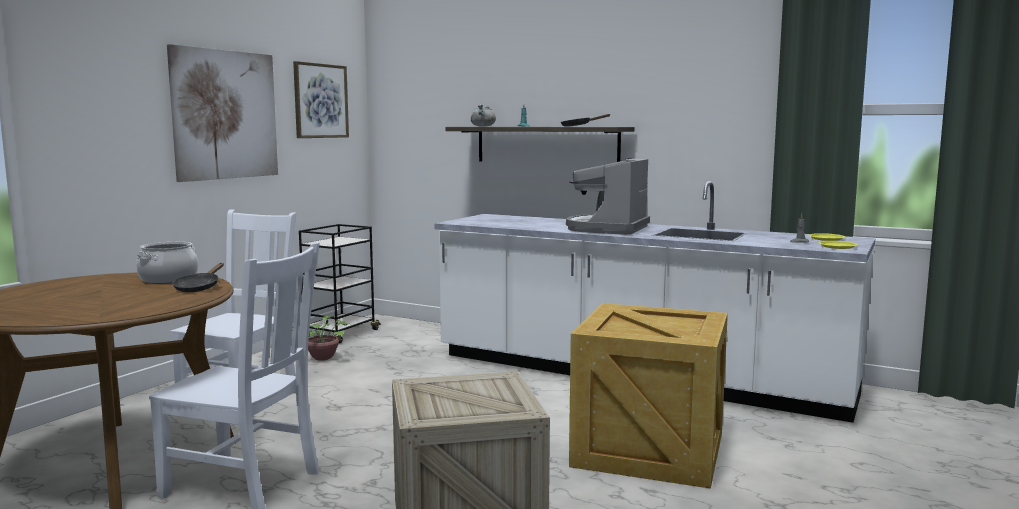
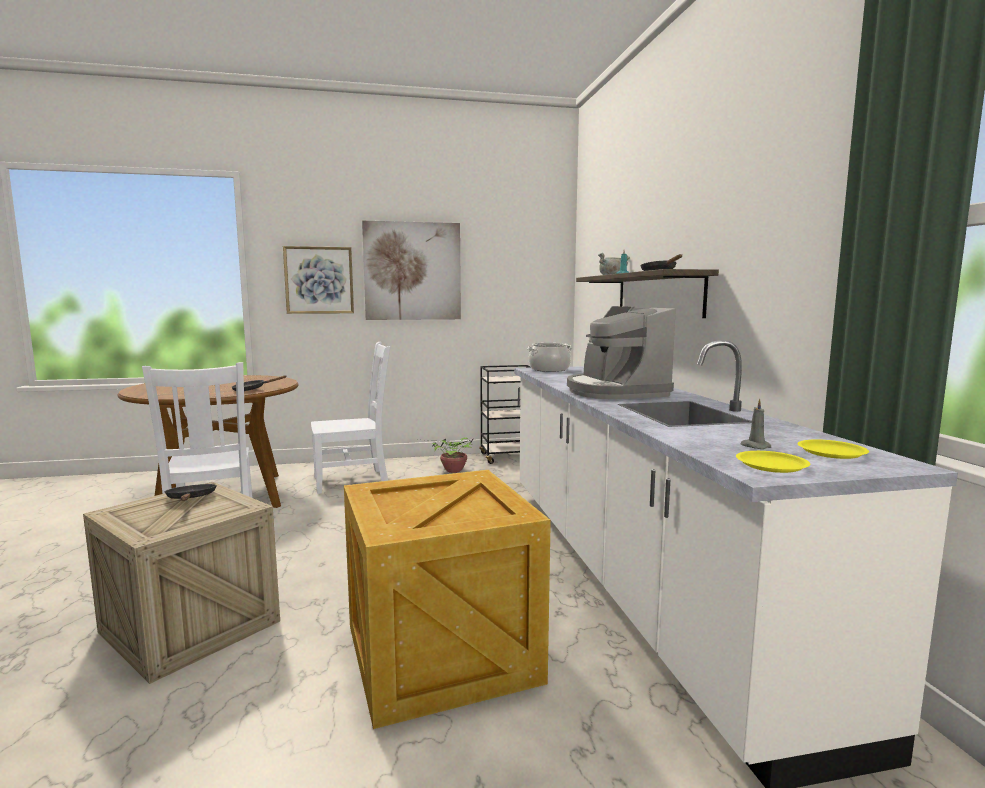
camera: 50 degrees right, 0 degrees up
(168, 279) = (271, 383): cooking pot -> cooking pot (549, 369)
(320, 101) = (515, 259): picture -> picture (319, 280)
(440, 390) = (191, 499): none -> black frying pan
(607, 229) = (615, 391): coffee machine -> coffee machine turned 90 degrees counterclockwise

